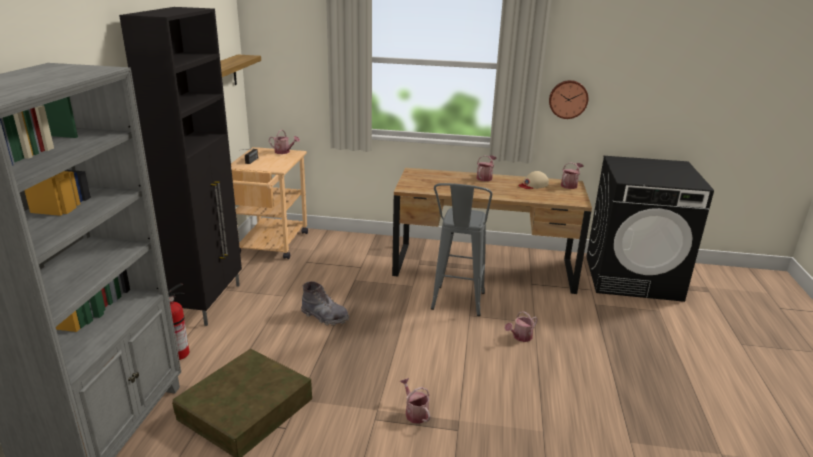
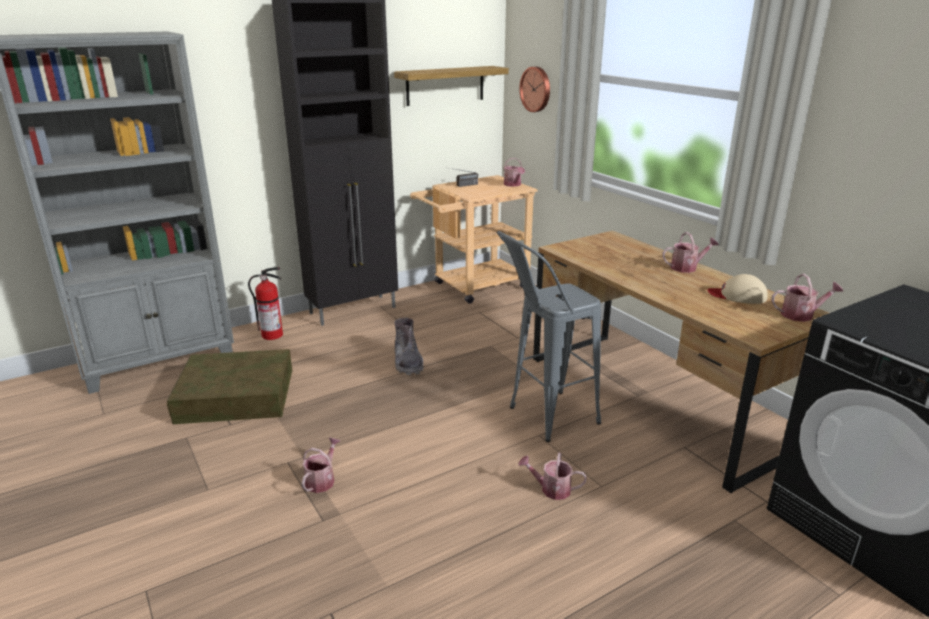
camera: 50 degrees right, 0 degrees up
(568, 99) = (857, 167): wall clock -> wall clock (536, 89)

